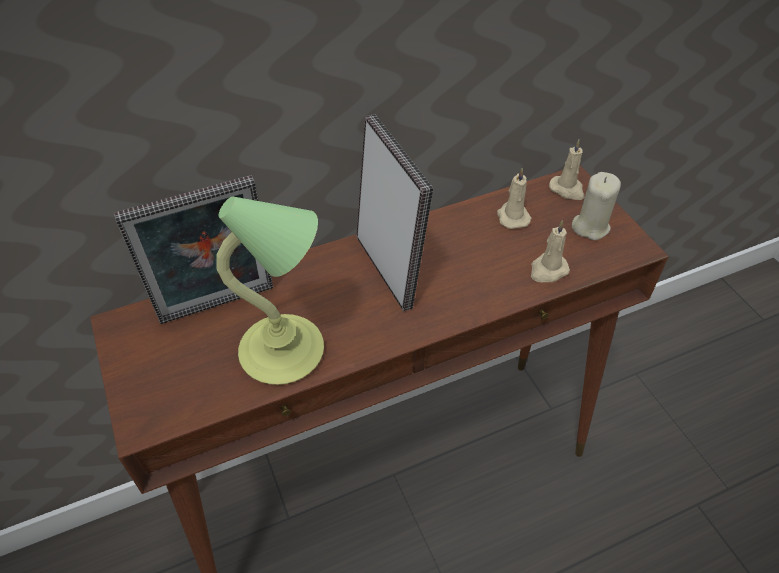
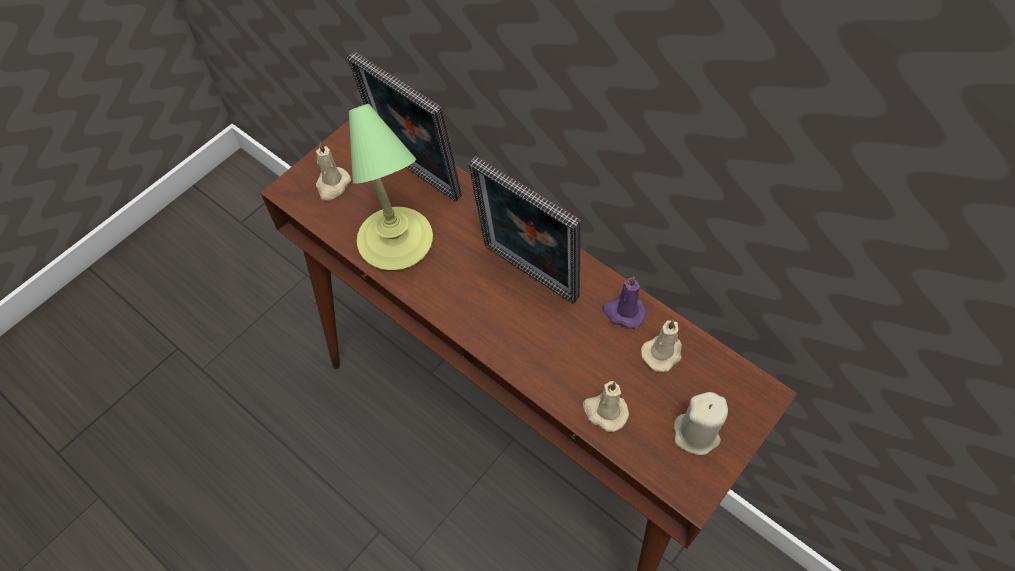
camera: 65 degrees right, 10 degrees up
(389, 269) = (526, 276): picture frame -> picture frame turned 90 degrees clockwise
(463, 224) = (623, 312): none -> purple candle
(567, 190) = (742, 393): beige candle -> beige candle (332, 185)

